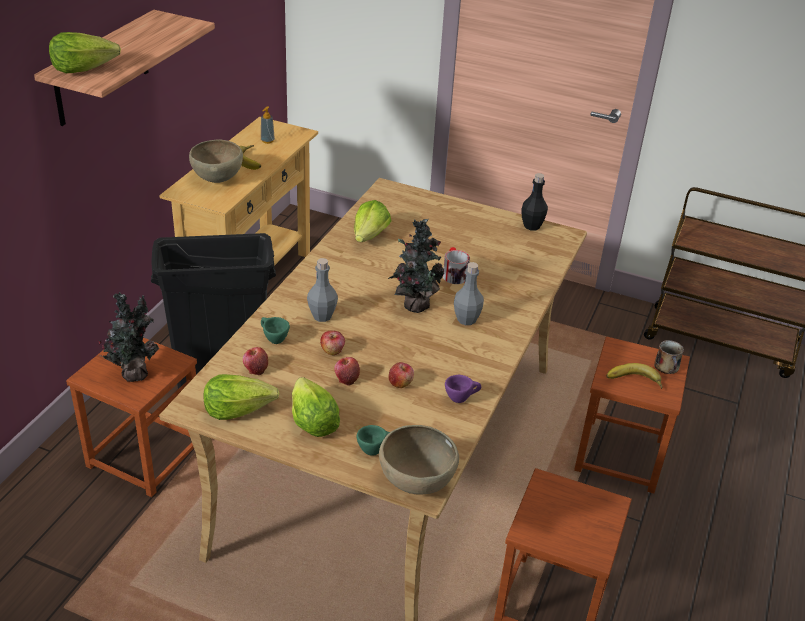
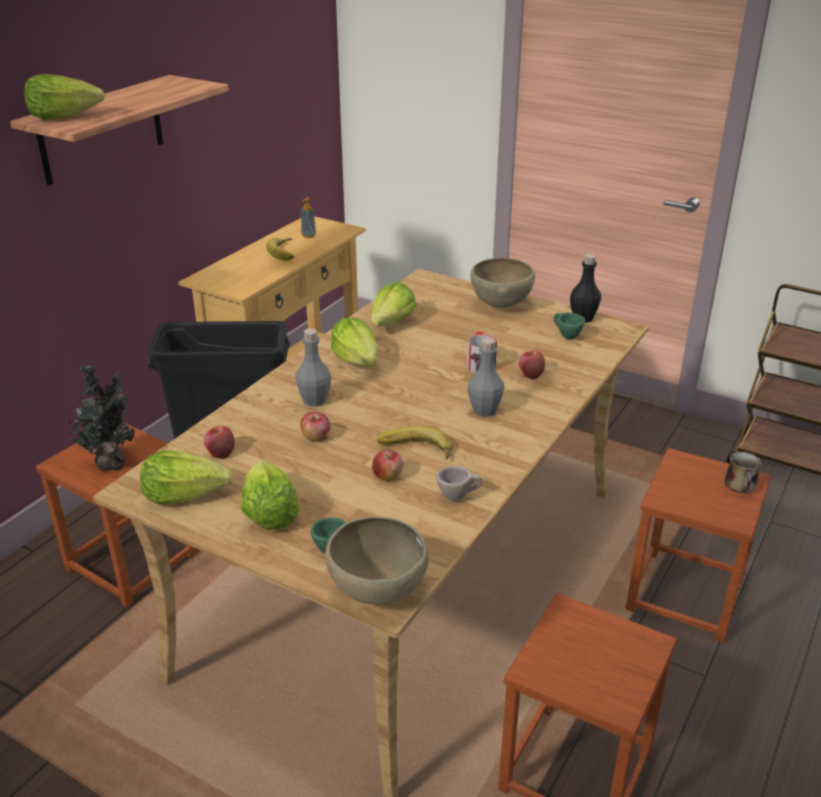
camera: 10 degrees right, 5 degrees down
(217, 179) = (244, 269): brown bowl -> brown bowl (501, 305)
(273, 339) = (250, 422): green cup -> green cup (566, 336)
(346, 378) = (324, 467): apple -> apple (530, 374)
(349, 275) = (357, 360): none -> lettuce
(414, 305) = (425, 393): potted plant -> none
(461, 398) = (458, 496): purple cup -> beige cup
(633, 381) = (696, 499): banana -> banana (415, 450)

